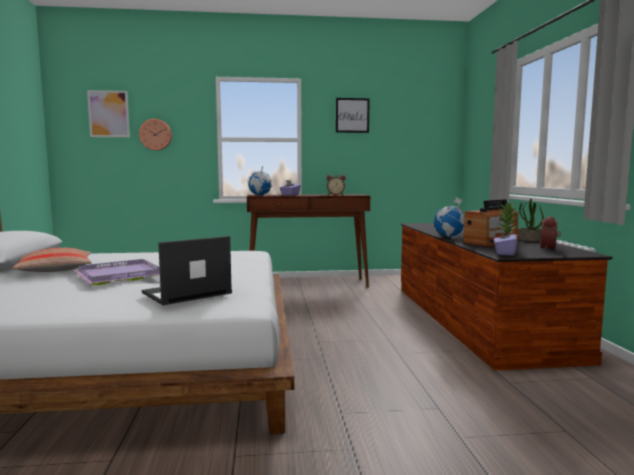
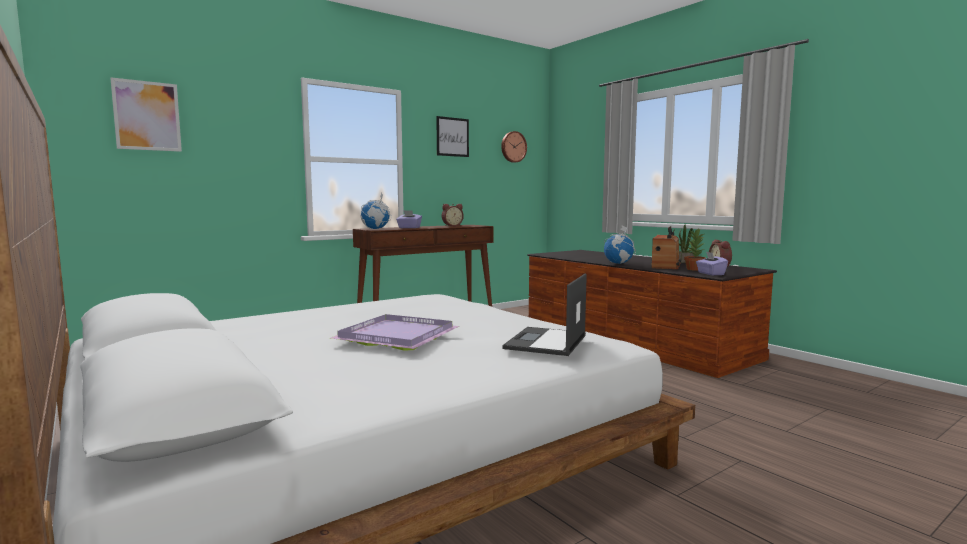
camera: 30 degrees left, 0 degrees up
(55, 270) = (269, 343): pillow -> none
(155, 134) = (221, 149): wall clock -> wall clock (513, 147)

